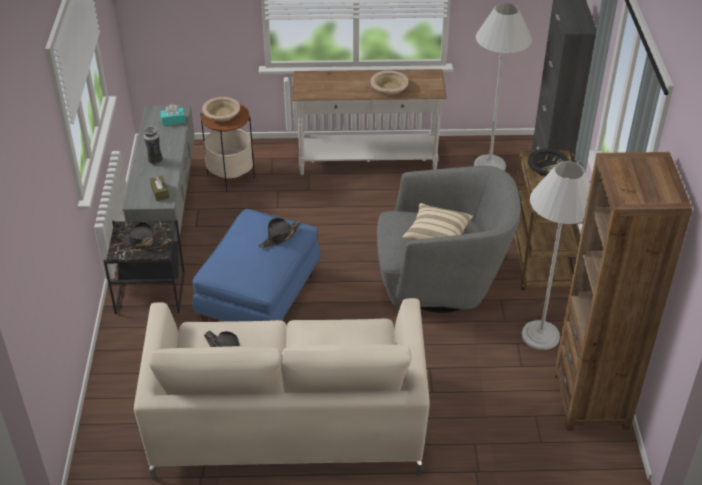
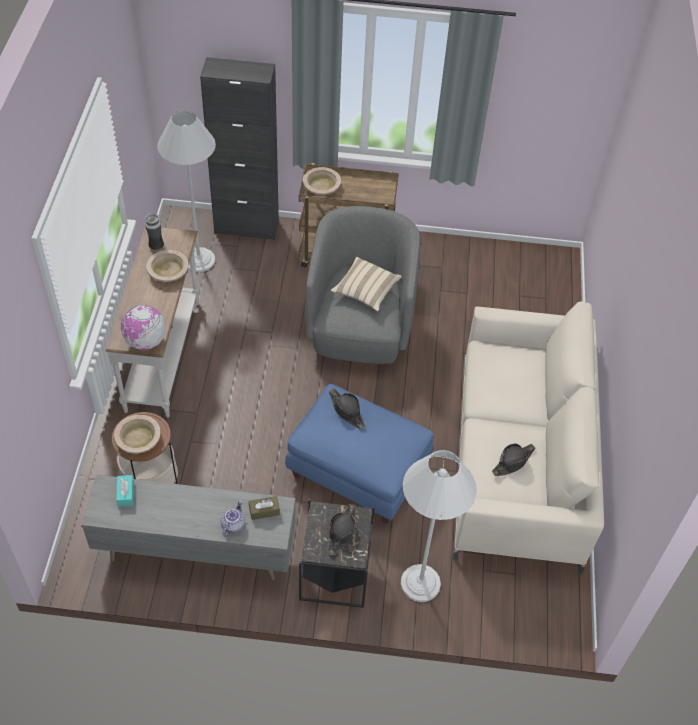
camera: 85 degrees left, 10 degrees up
(146, 177) = (232, 525): none -> teapot
(155, 161) = (204, 514): vase -> vase (156, 246)
(305, 88) = (145, 341): none -> globe
(540, 335) = (434, 273): white floor lamp -> white floor lamp (420, 583)
(547, 168) = (321, 186): black bowl -> beige bowl
(591, 400) = (506, 259): brown bookcase -> none

